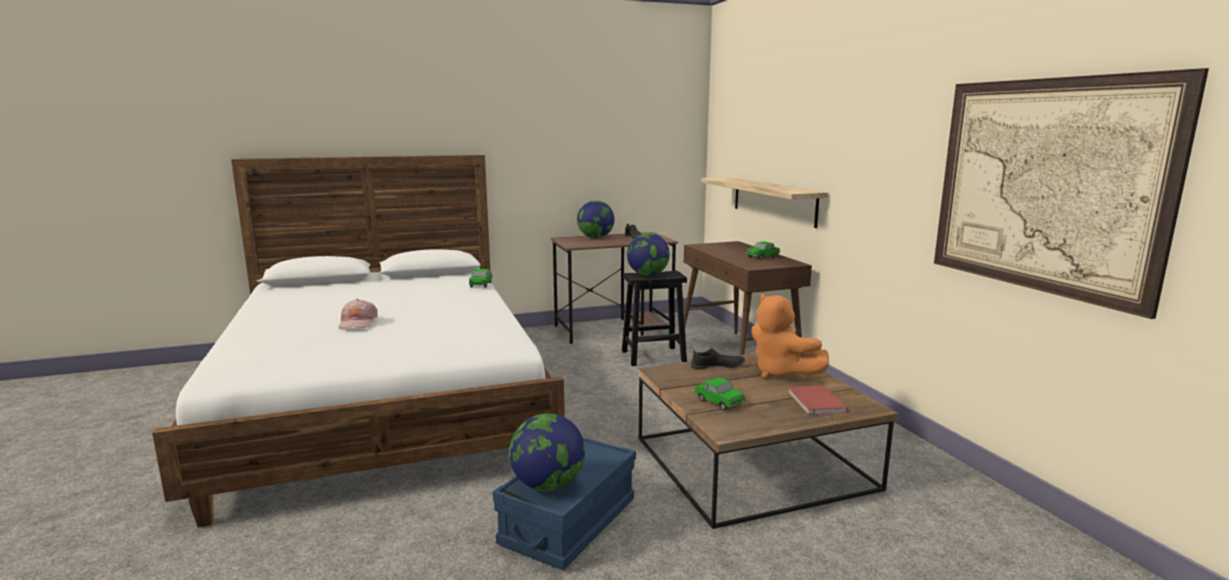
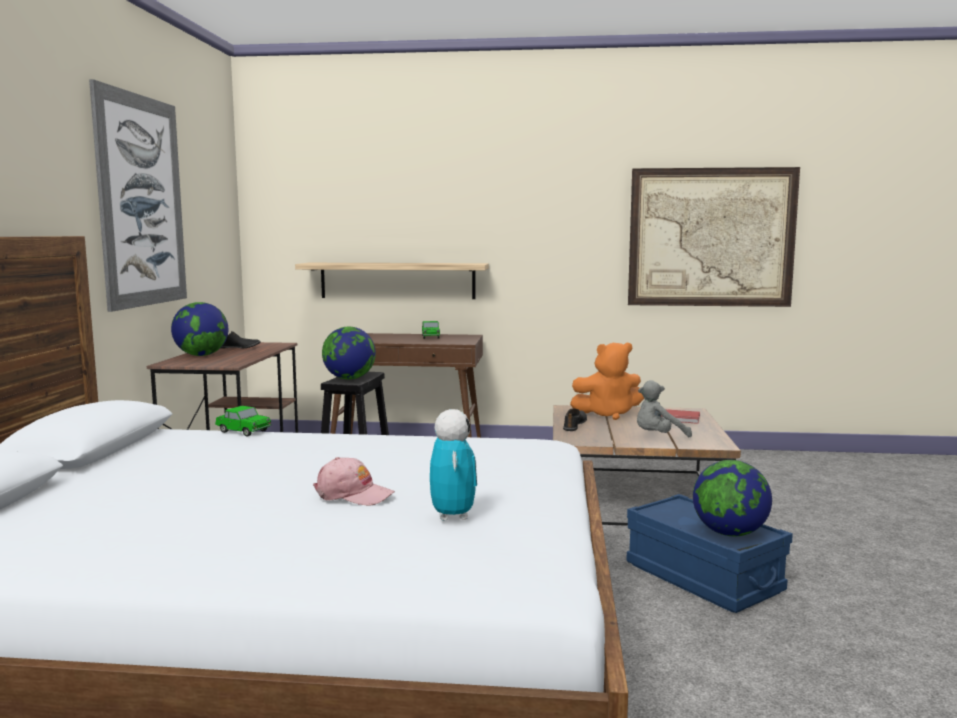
camera: 65 degrees left, 5 degrees down
(318, 344) = (453, 516): none -> toy robot
(564, 130) = (141, 201): none -> picture
(719, 402) = (658, 437): toy car -> grey plush toy

